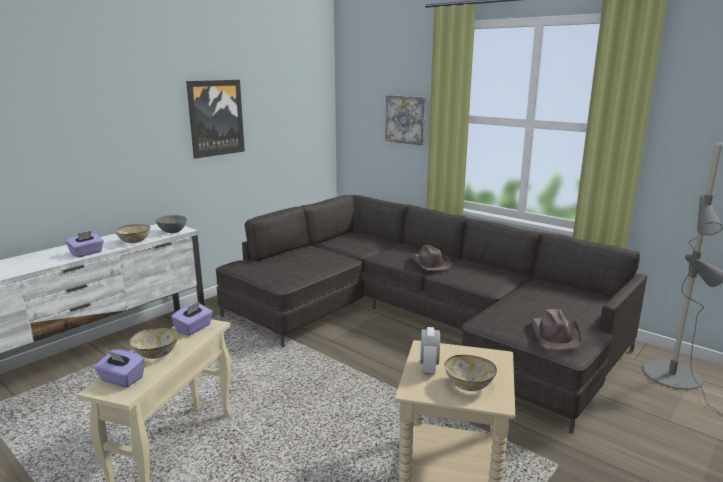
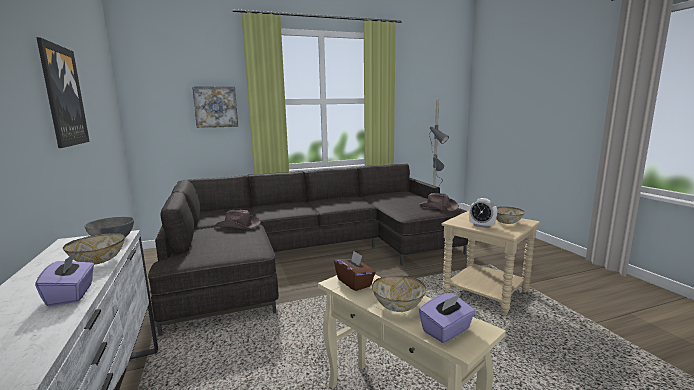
camera: 60 degrees left, 5 degrees down
(194, 328) = (354, 282): purple tissue box -> brown tissue box
(429, 263) = (306, 207): brown hat -> brown hat (238, 225)

